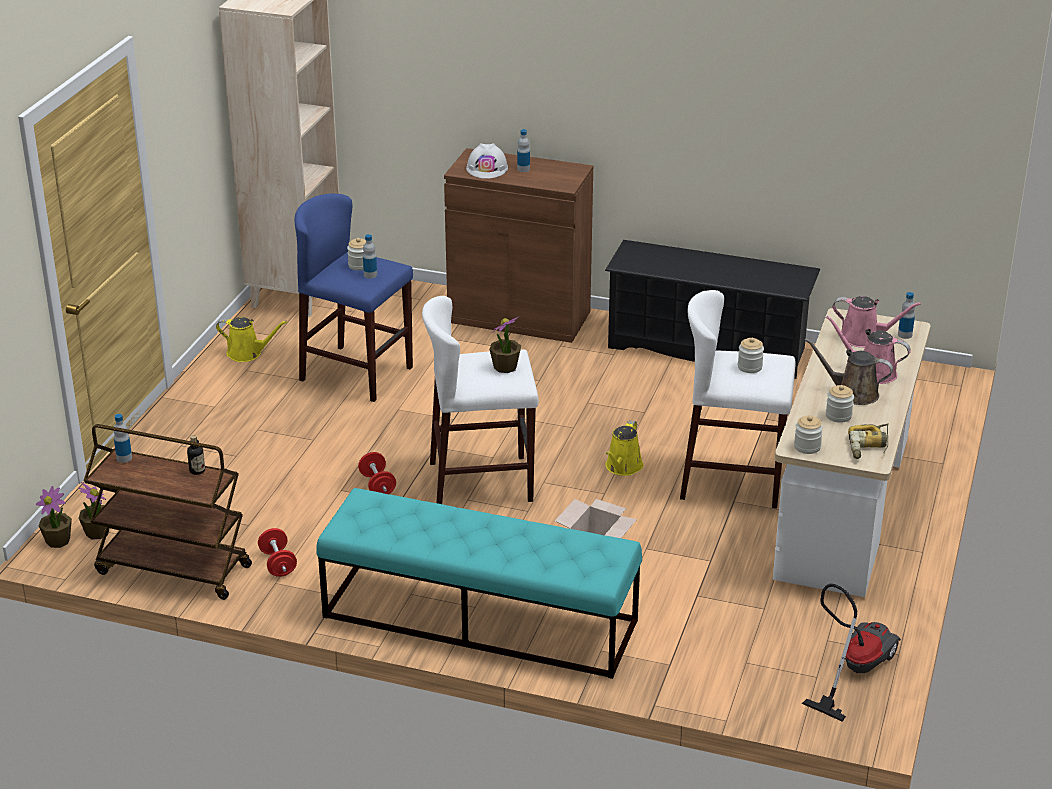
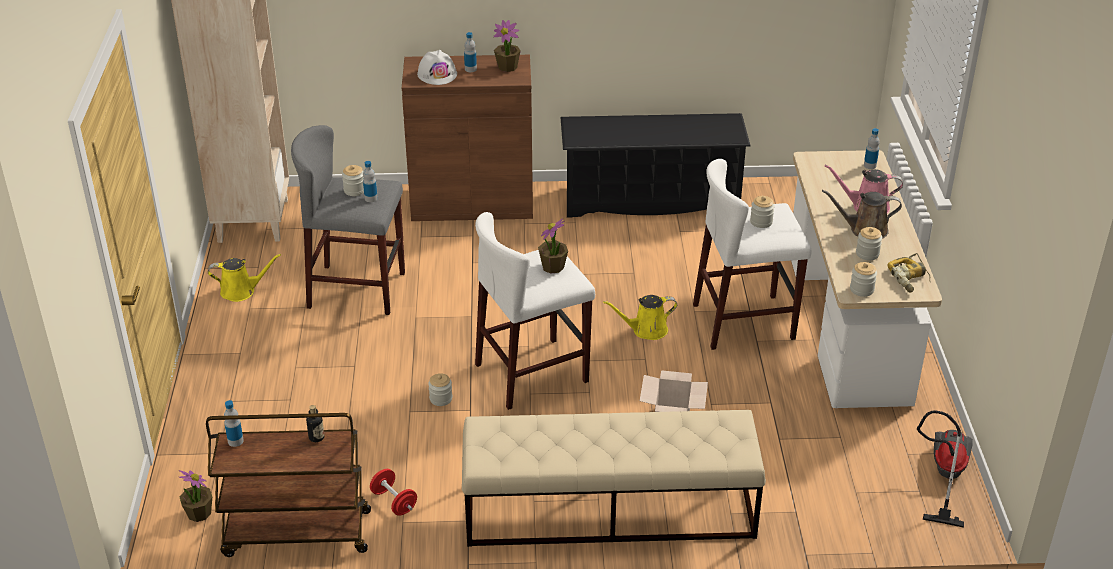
camera: 20 degrees left, 5 degrees up
(58, 541) = (164, 532): potted plant -> potted plant (507, 67)
(356, 374) = (357, 290): blue stool -> grey stool
(377, 485) = (441, 399): red dumbbell -> jar
(479, 618) = (608, 510): turquoise bench -> beige bench
(622, 467) = (646, 330): yellow watering can -> yellow watering can turned 75 degrees clockwise
(864, 338) = (840, 175): pink watering can -> none

